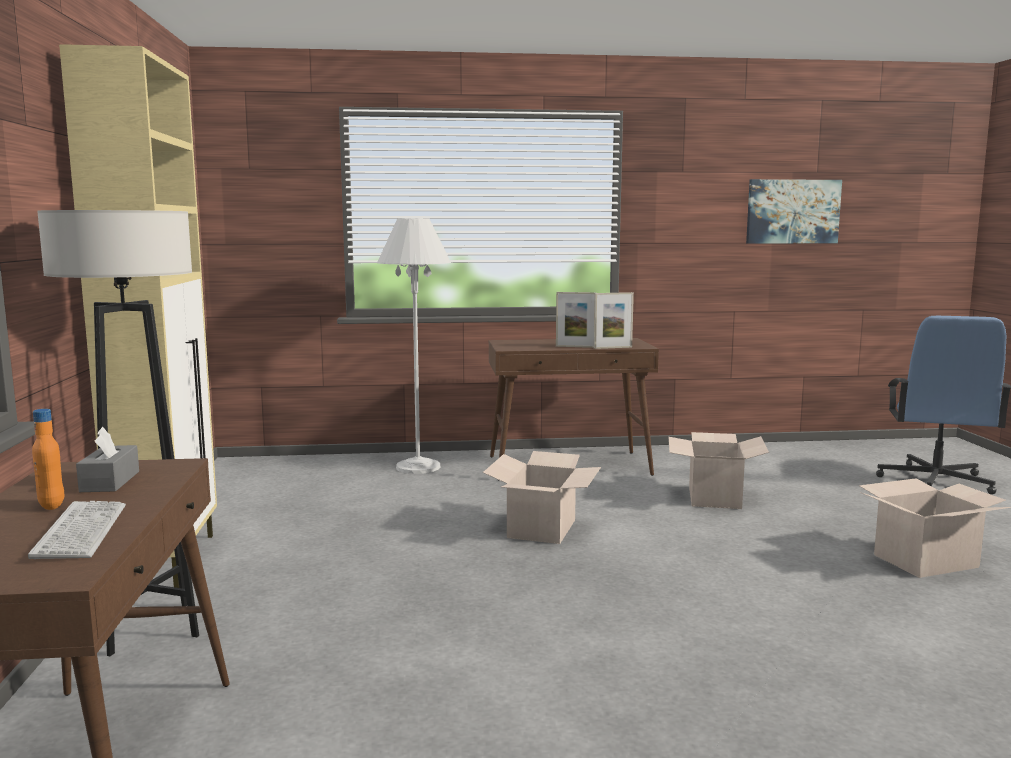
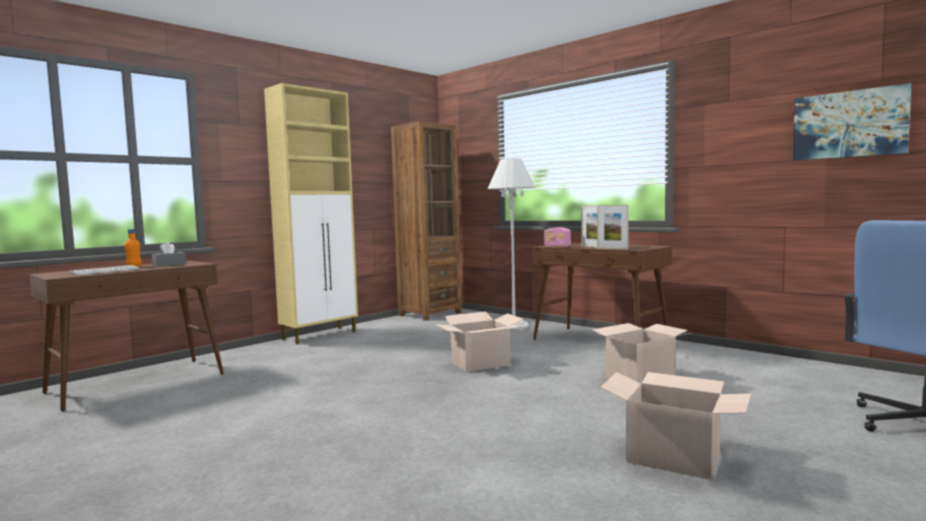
camera: 50 degrees right, 5 degrees down
(150, 628) = (256, 352): grey floor lamp -> none
(241, 476) = (430, 314): none -> brown bookcase
(528, 348) = (557, 246): none -> radio

